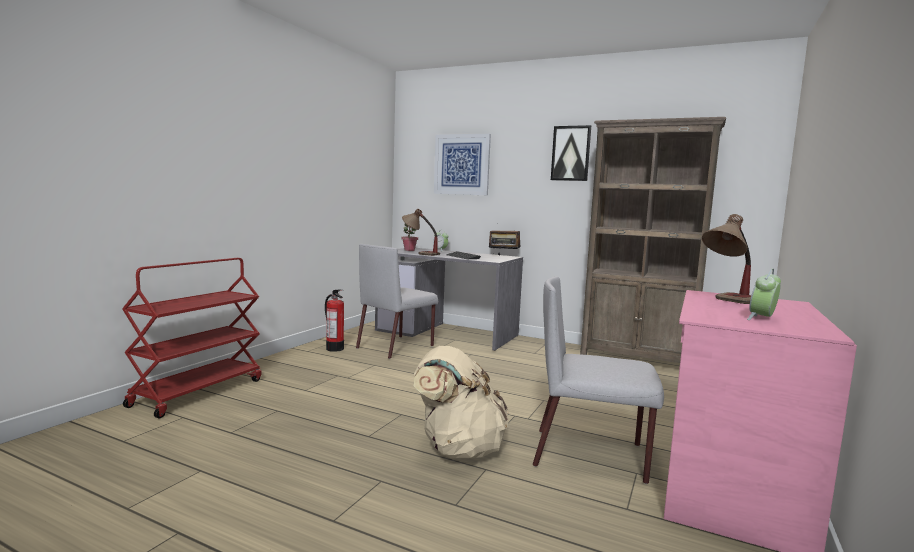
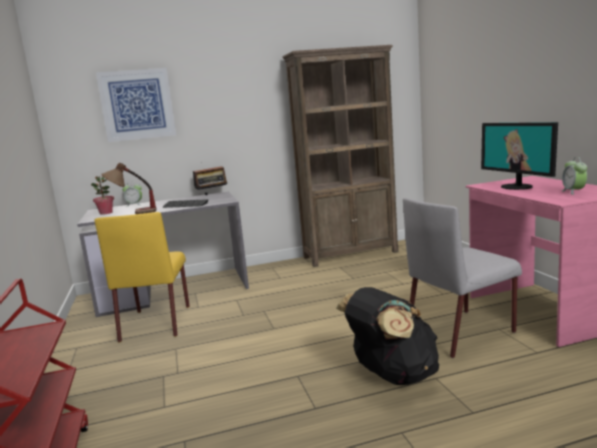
camera: 40 degrees left, 5 degrees up
(335, 348) = (95, 353): fire extinguisher -> none
(396, 346) = (156, 322): grey chair -> yellow chair
(458, 449) = (392, 376): beige backpack -> black backpack
(570, 153) = (256, 83): picture -> none
(728, 302) = (517, 186): table lamp -> monitor

